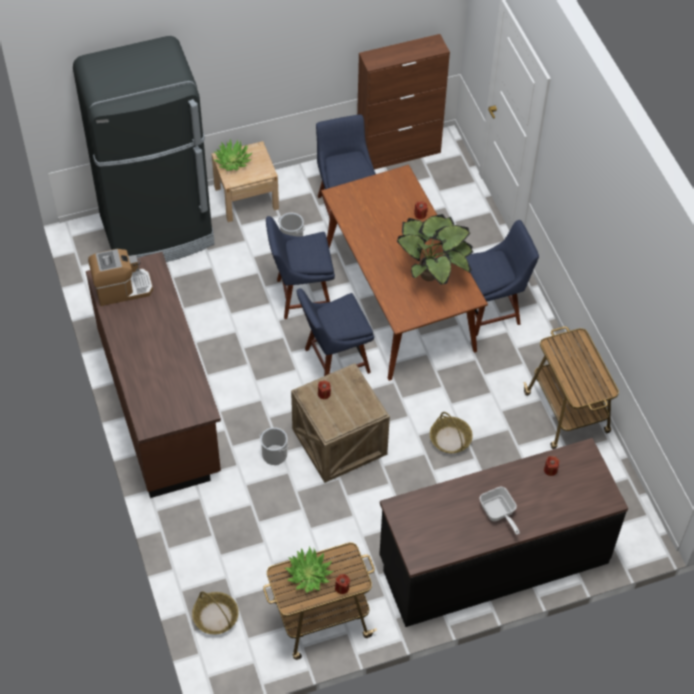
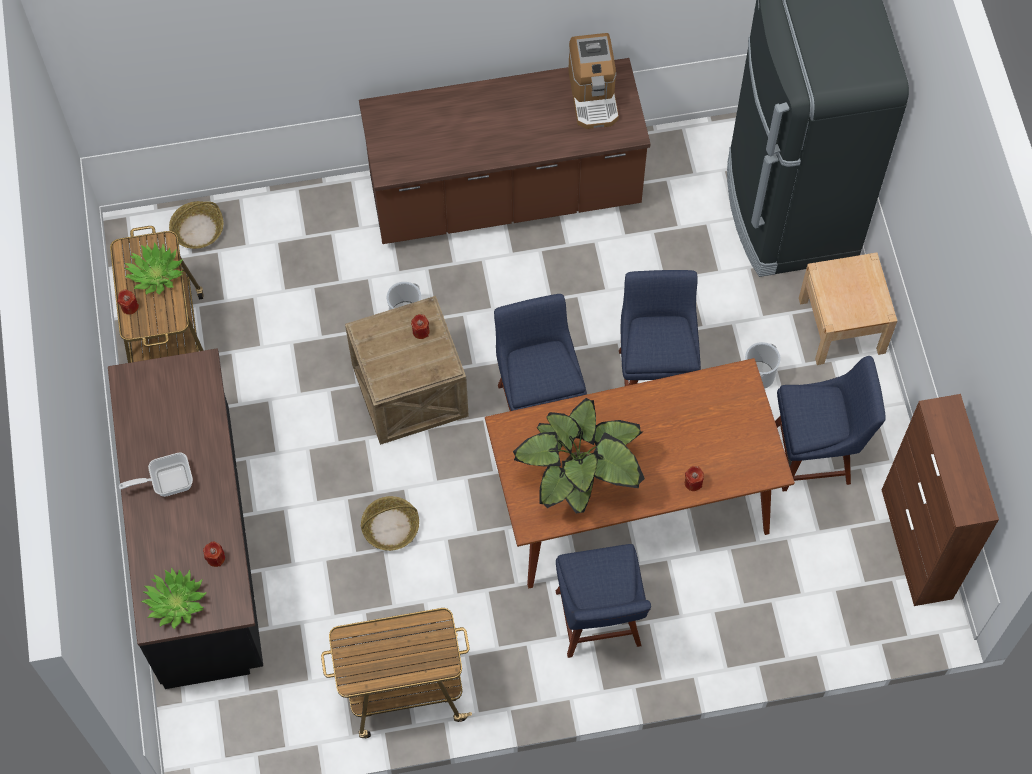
camera: 100 degrees right, 10 degrees up
(233, 161) = (859, 277): potted plant -> potted plant (176, 602)

